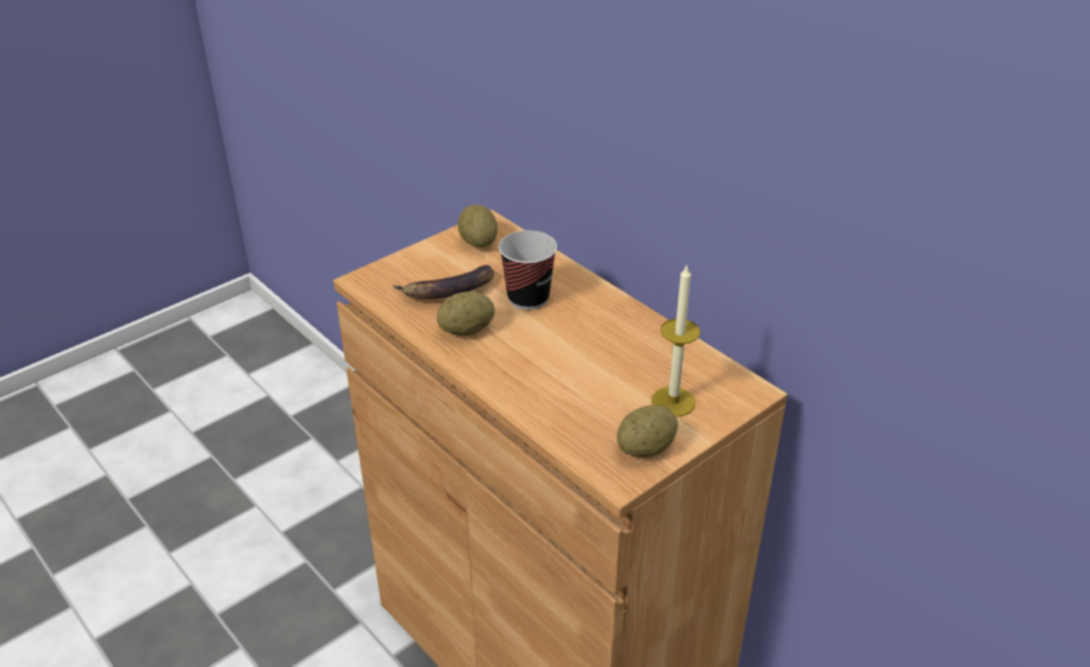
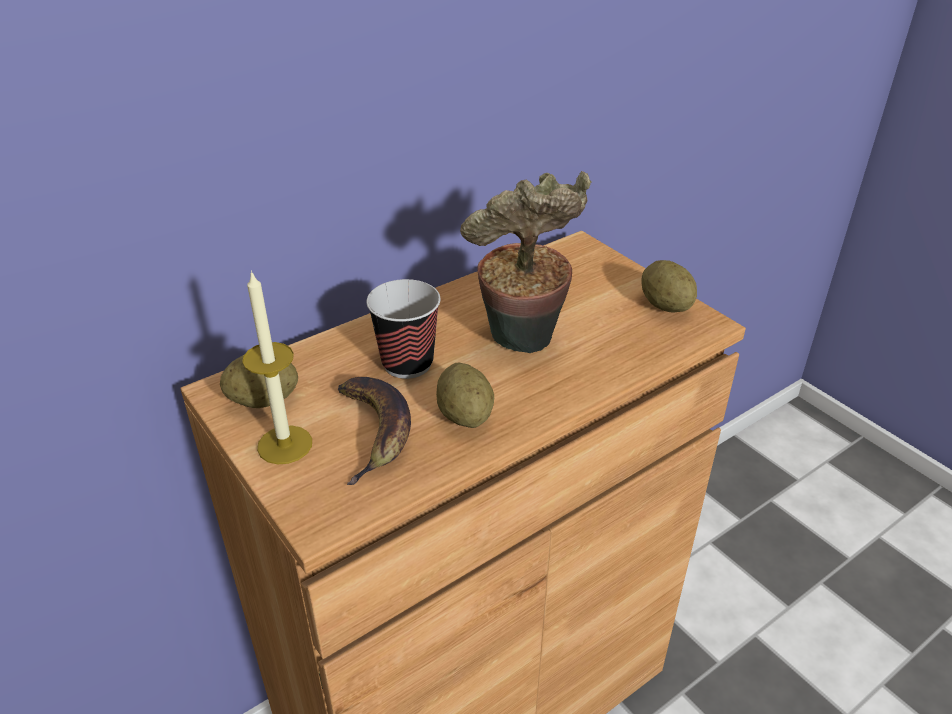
camera: 85 degrees left, 0 degrees up
(563, 356) = (522, 344): none -> potted plant
(673, 401) = (597, 285): candle -> candle (285, 445)

